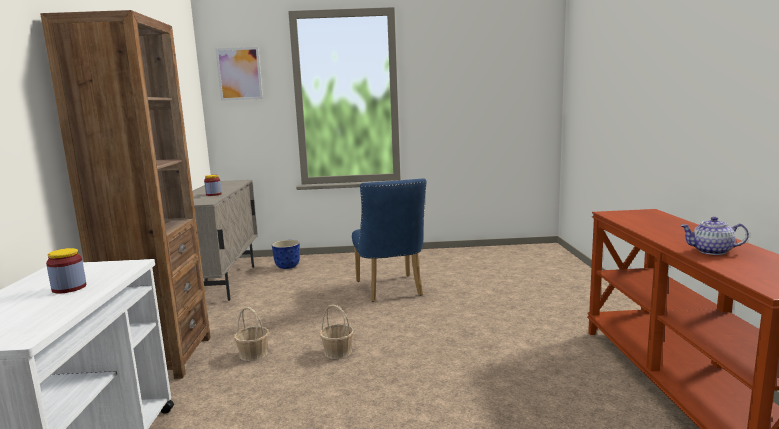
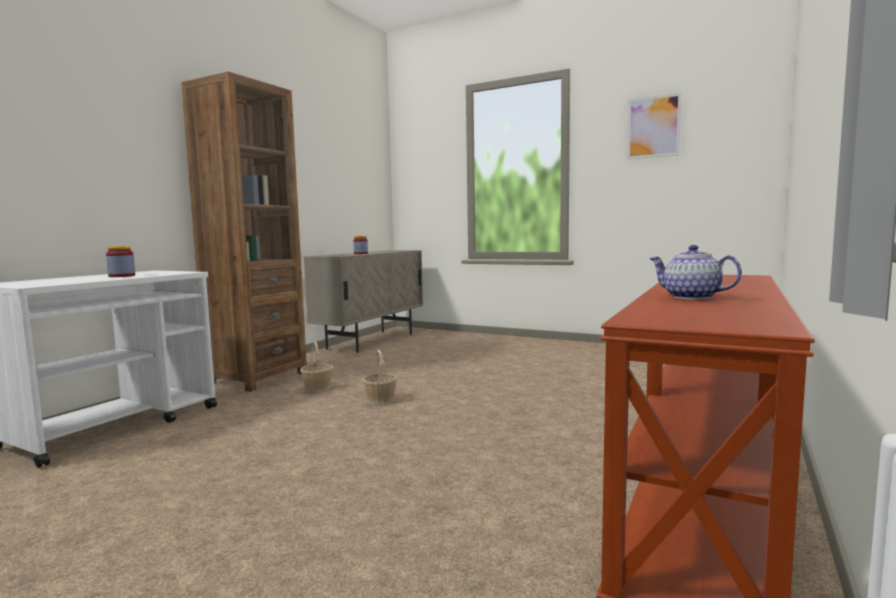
camera: 30 degrees right, 5 degrees down
(239, 74) = (421, 149): picture -> picture (653, 127)
(287, 266) = (439, 338): planter -> none
(390, 290) = (501, 367): blue chair -> none

